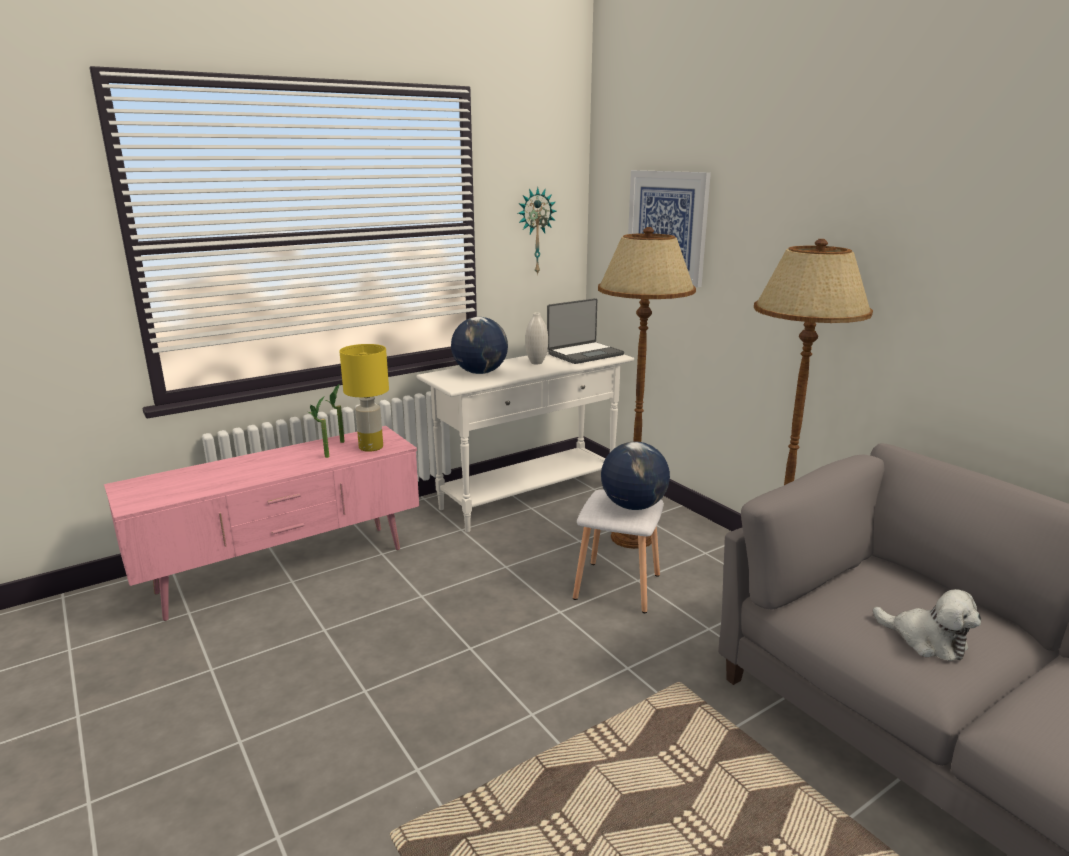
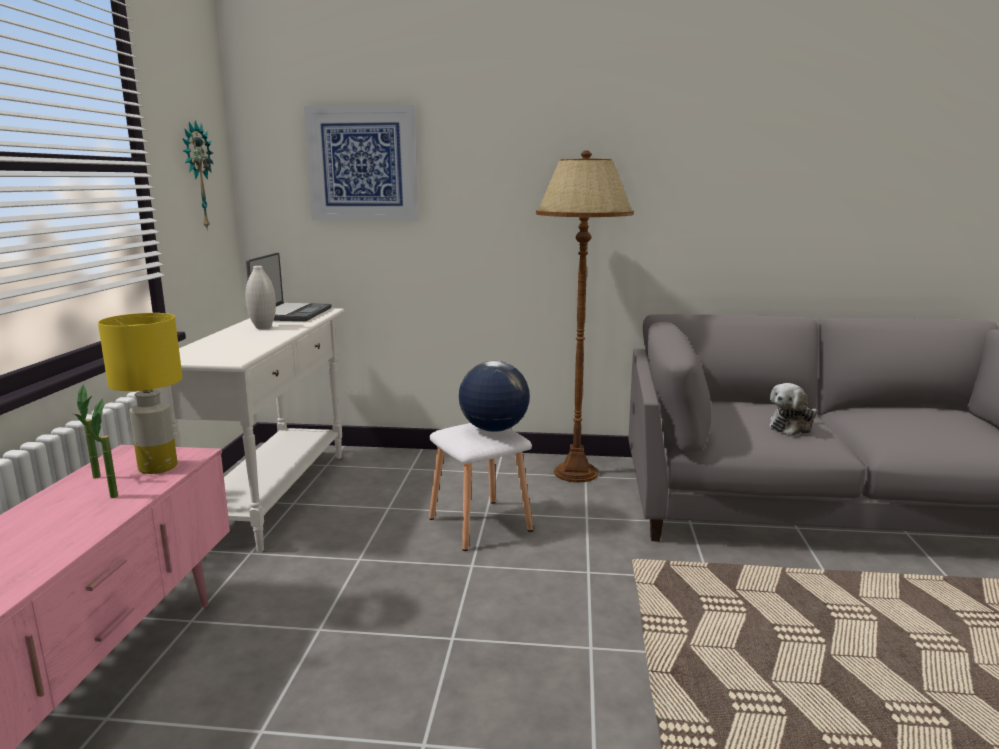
camera: 50 degrees left, 5 degrees down
(480, 372) = (224, 345): globe -> none
(632, 537) = (427, 486): brown floor lamp -> none
(926, 640) = (792, 426): plush toy -> plush toy turned 150 degrees clockwise

